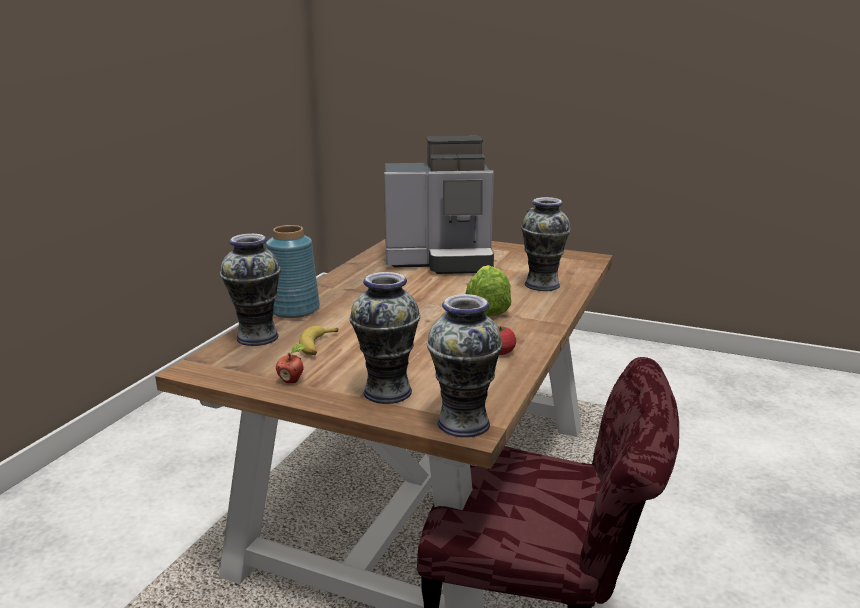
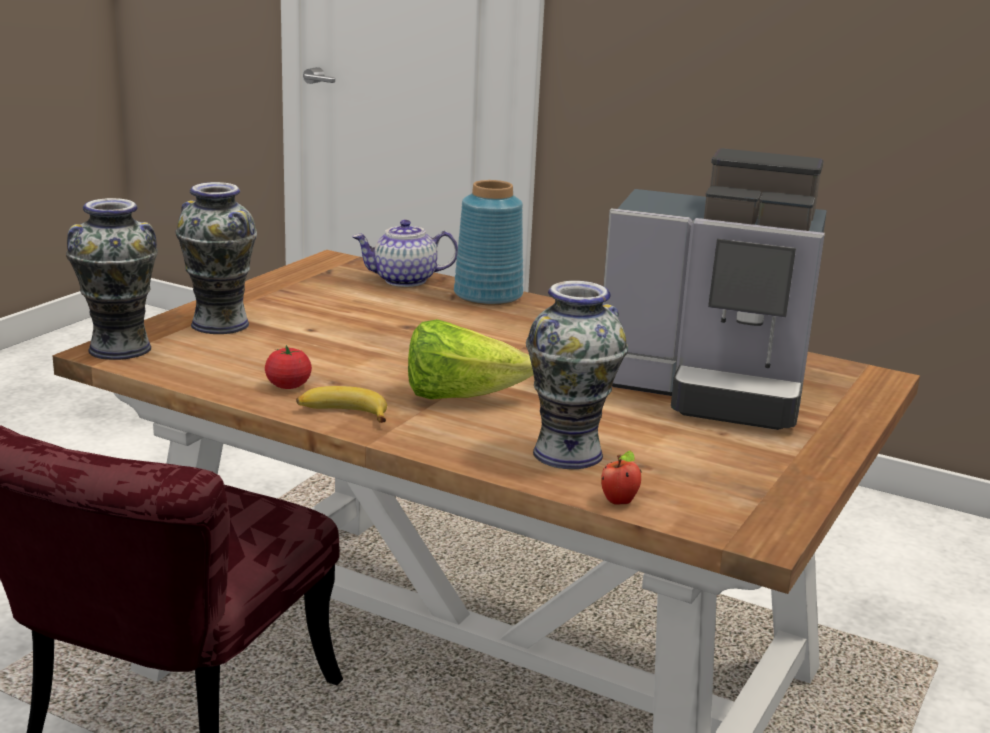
camera: 95 degrees right, 0 degrees up
(258, 337) = (404, 280): vase -> teapot
(292, 381) = (277, 291): apple -> apple (620, 502)
(318, 346) = (362, 302): banana -> banana (343, 414)
(441, 261) = (709, 389): coffee machine -> coffee machine turned 75 degrees counterclockwise

